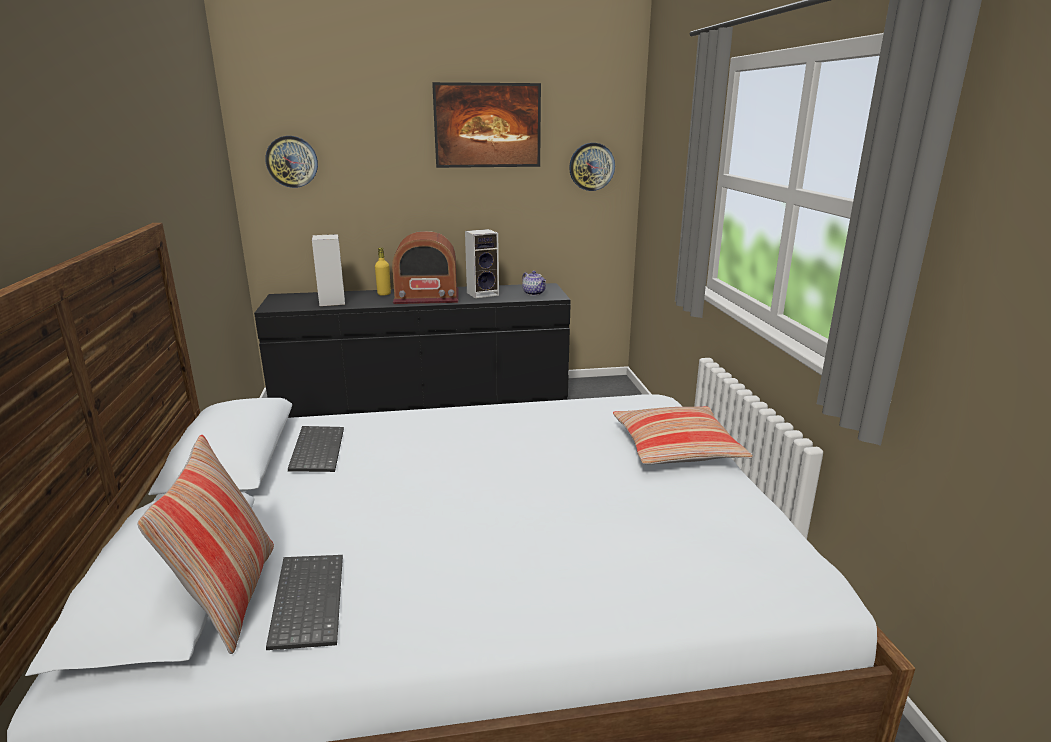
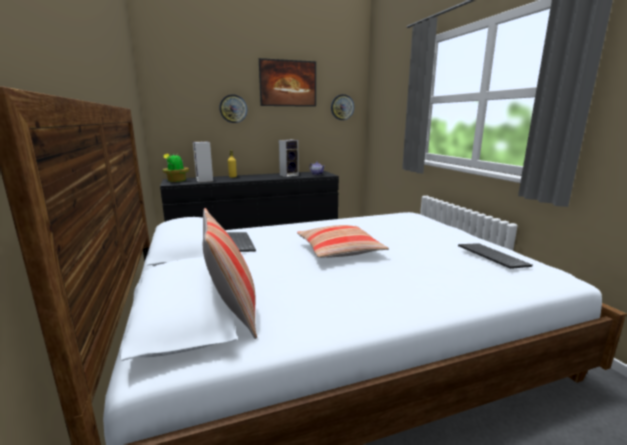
camera: 10 degrees left, 5 degrees down
(287, 301) = (176, 181): none -> potted plant
(292, 161) = (178, 100): wall clock -> wall clock (233, 109)
(306, 601) = (284, 309): keyboard -> keyboard (490, 257)
(427, 297) = (258, 177): radio -> none
(676, 448) = (440, 230): pillow -> pillow (339, 250)

